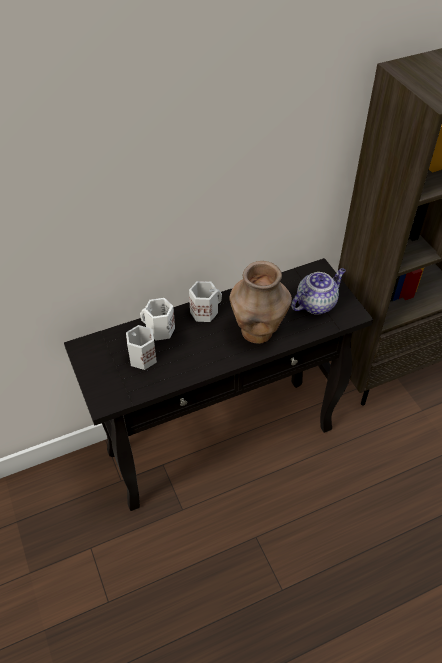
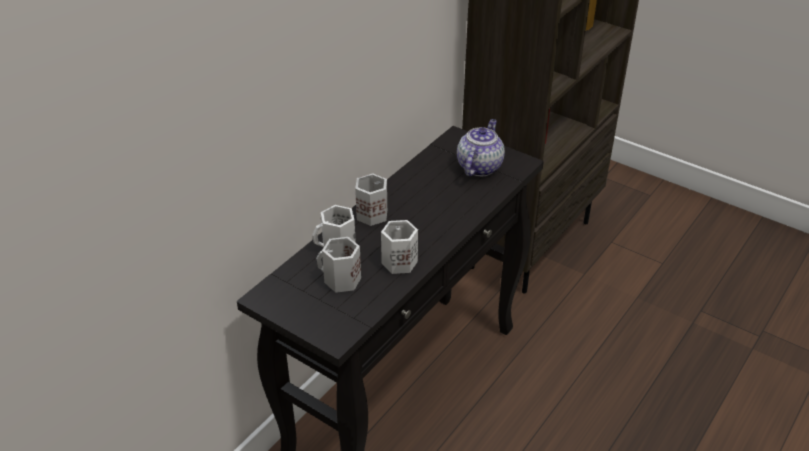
camera: 30 degrees left, 10 degrees down
(192, 360) = (398, 261): none -> white mug
(257, 332) = (443, 212): brown vase -> none

